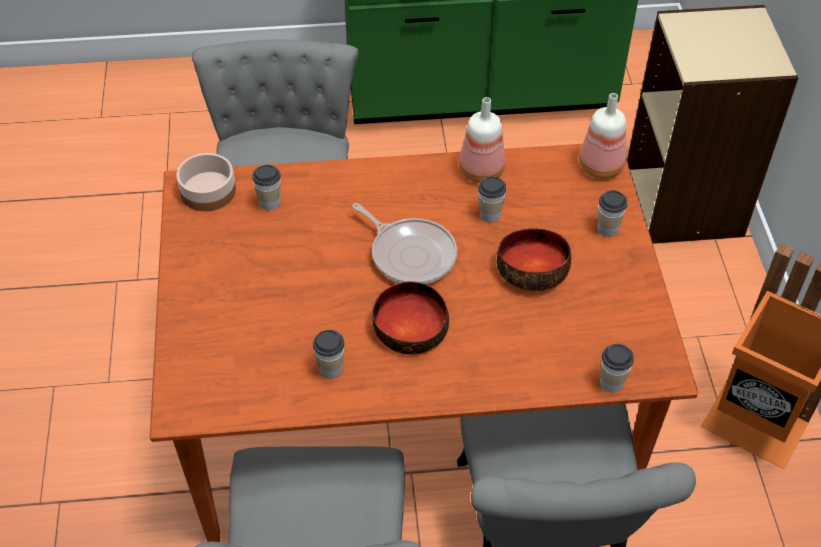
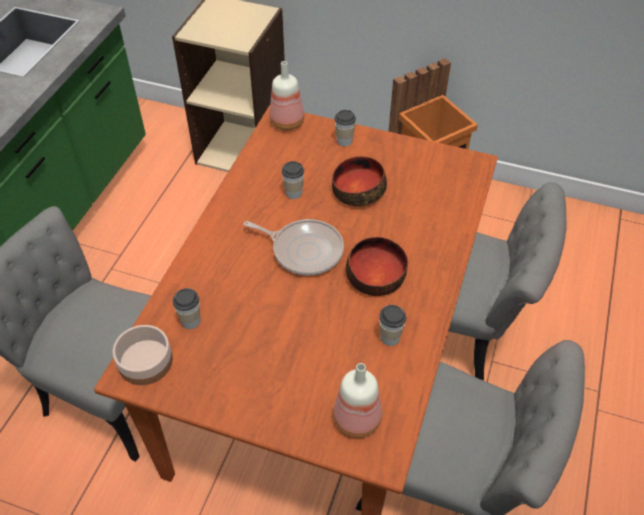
camera: 65 degrees left, 0 degrees up
(410, 254) = (304, 250): frying pan -> frying pan turned 45 degrees clockwise
(481, 172) = (249, 182): bottle -> bottle (358, 419)
(611, 382) = (473, 190): cup -> none

